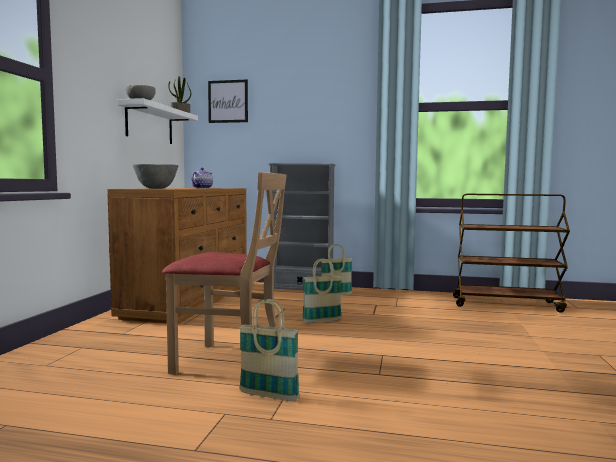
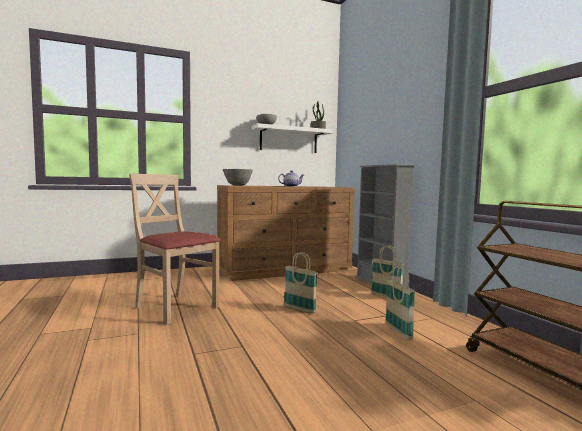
camera: 55 degrees right, 0 degrees up
(228, 101) = (356, 114): picture -> none
(228, 362) = (176, 307): beige chair -> beige chair turned 150 degrees clockwise
(268, 396) = (124, 330): basket -> basket (398, 331)

